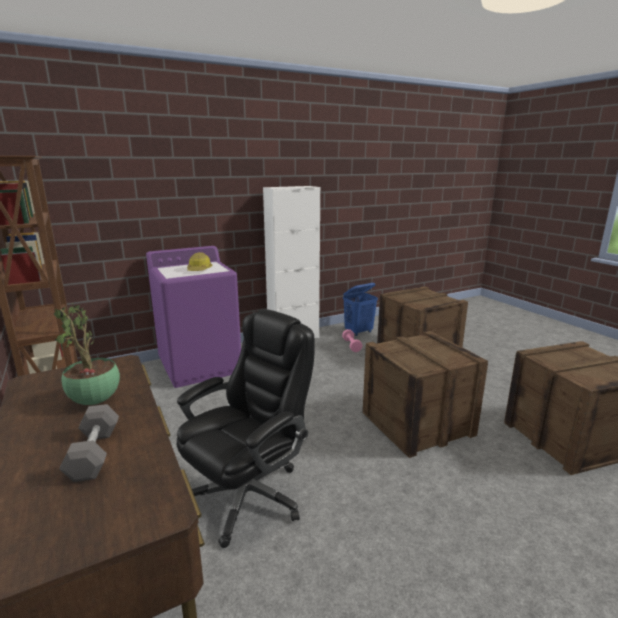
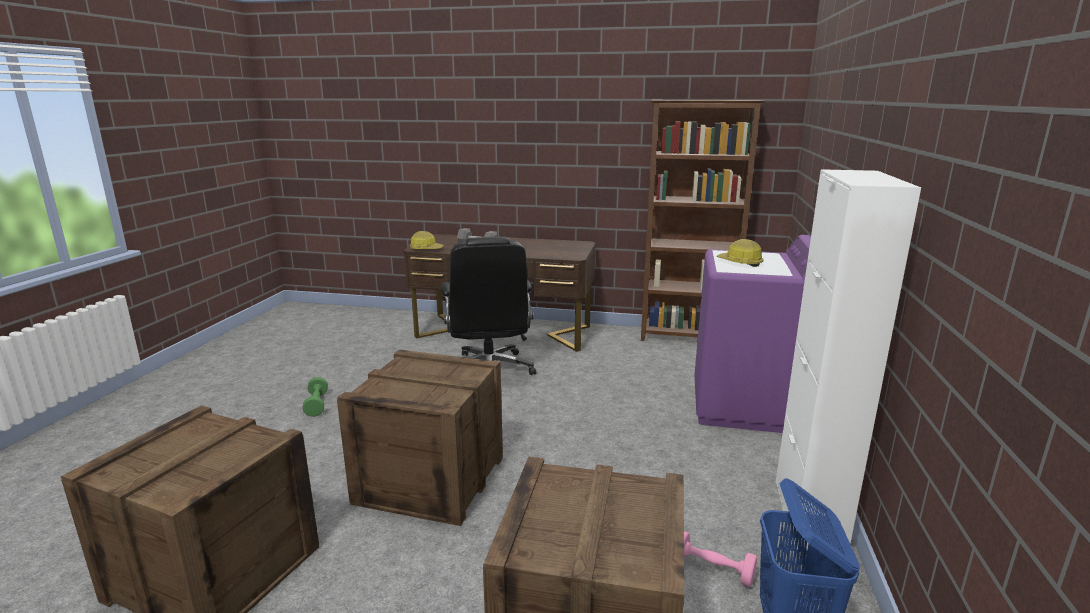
camera: 130 degrees right, 0 degrees up
(95, 402) = (528, 249): potted plant -> none
(162, 497) = (426, 249): none -> hard hat
(465, 571) = (316, 405): none -> green dumbbell

